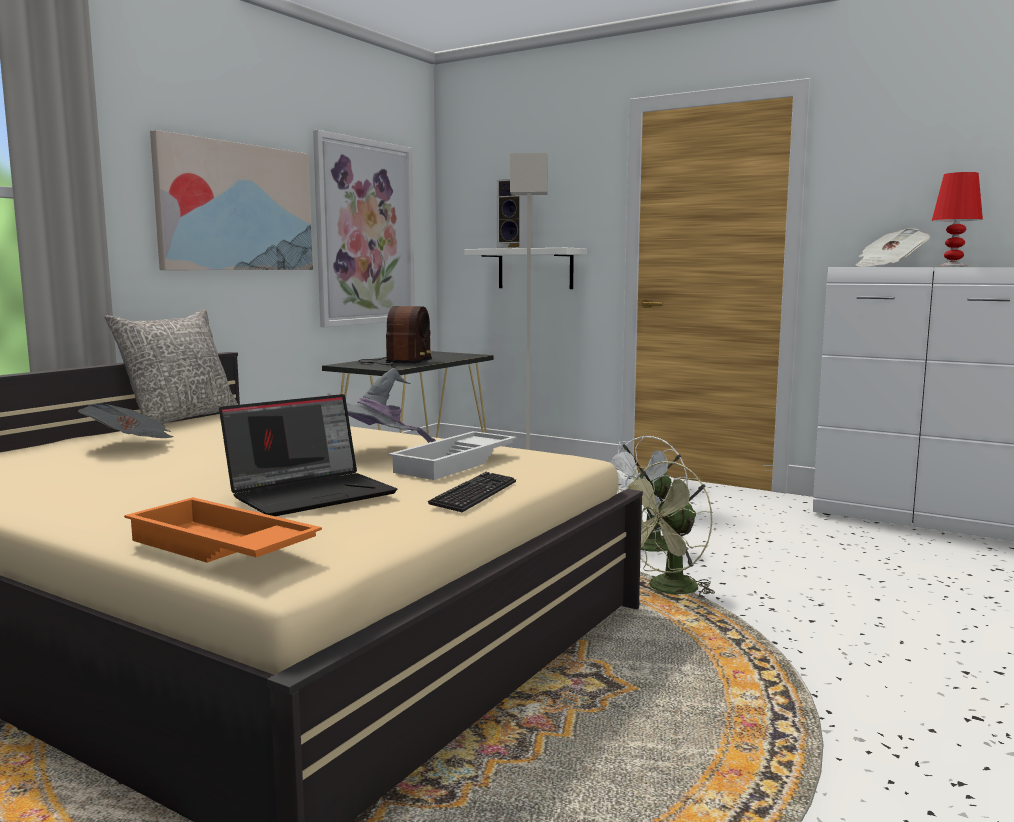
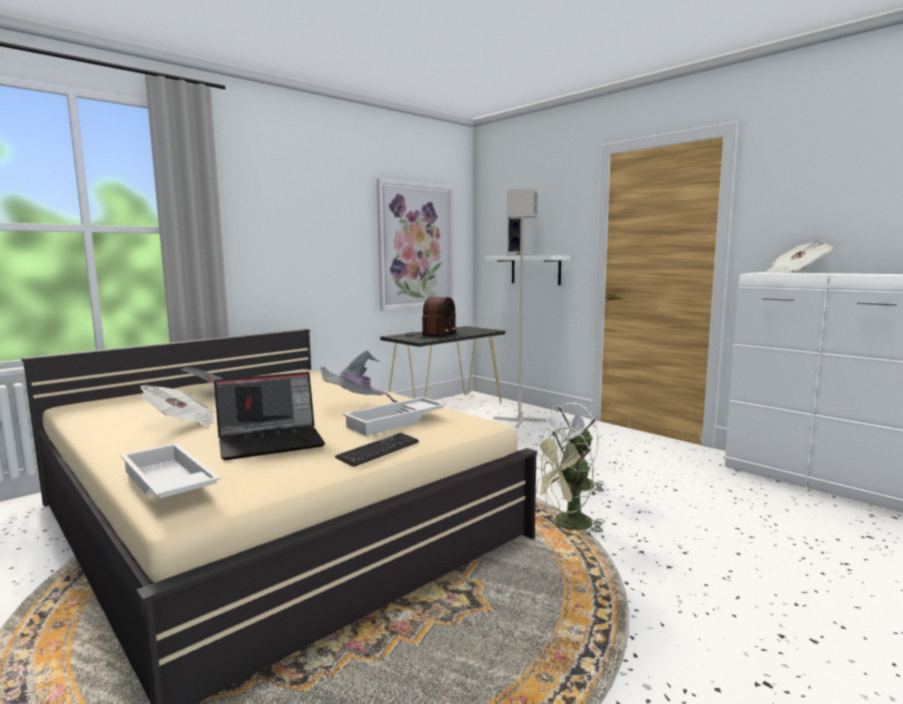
camera: 15 degrees right, 0 degrees up
(134, 482) = (182, 423): none -> newspaper
(180, 418) = (266, 372): grey pillow -> none
(218, 547) = (166, 483): orange tray -> white tray
(236, 207) = (318, 233): picture -> none
(953, 266) = (848, 274): red table lamp -> none

